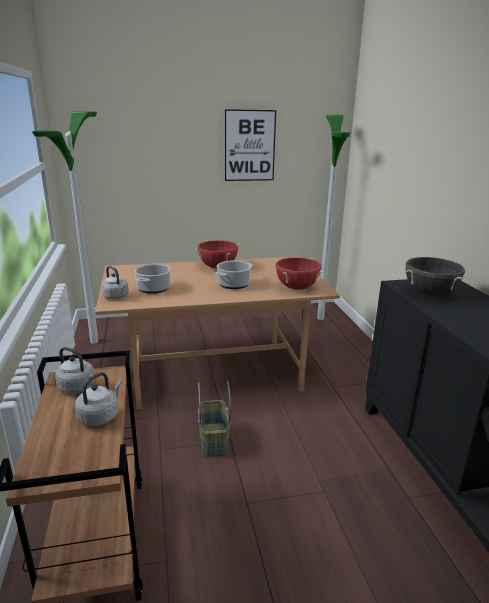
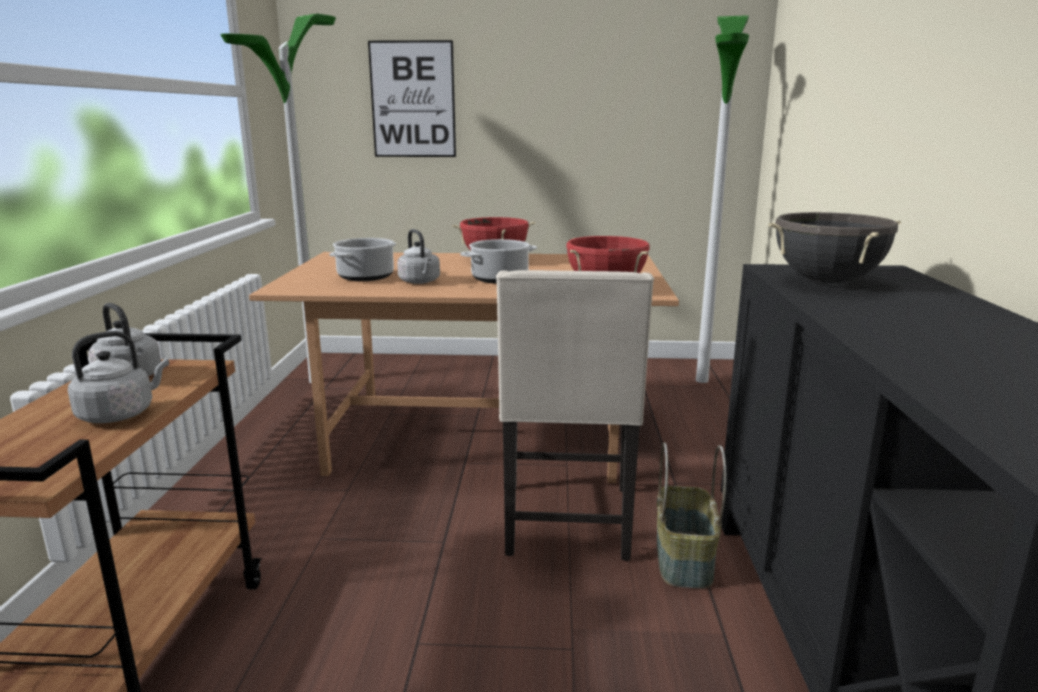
camera: 15 degrees right, 5 degrees down
(116, 297) = (299, 282): grey kettle -> grey kettle (420, 282)
(213, 439) = (416, 535): basket -> basket (682, 558)
(249, 146) = (587, 77): picture -> picture (413, 100)
(289, 419) = (567, 522): none -> beige chair

